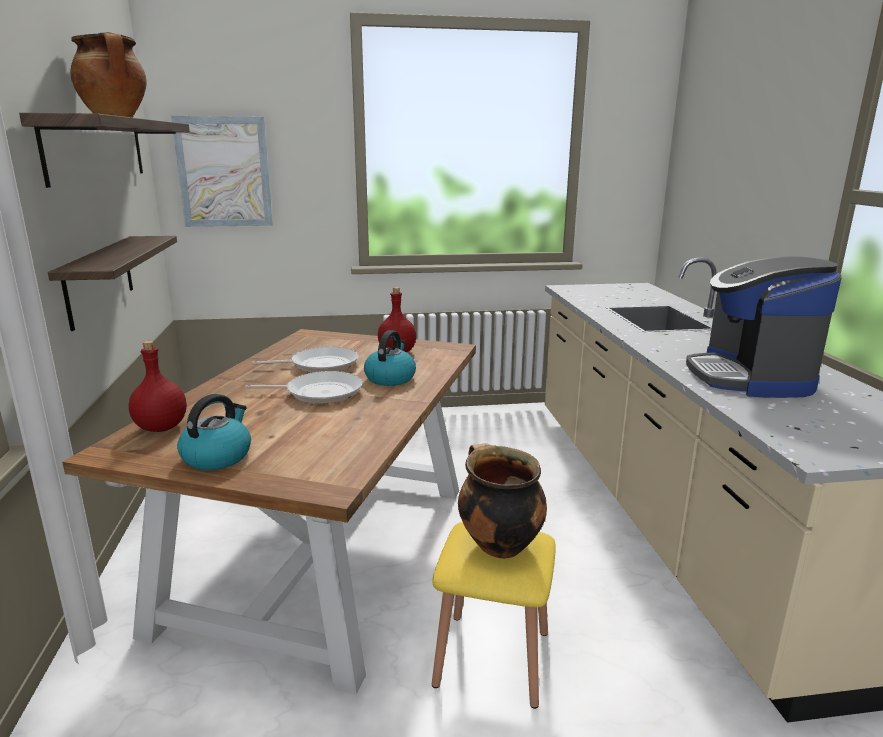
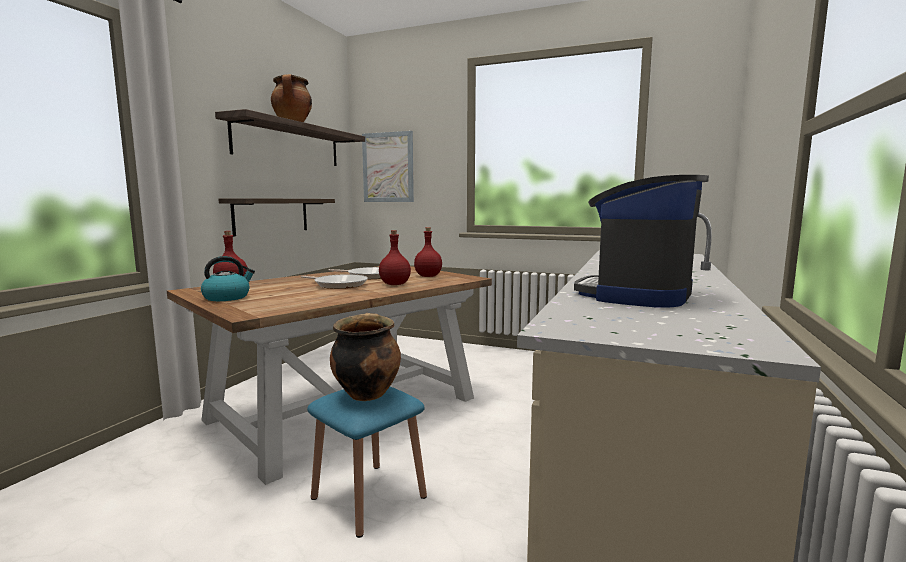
camera: 30 degrees right, 10 degrees down
(390, 378) = (394, 284): kettle -> red bottle
(492, 658) = (369, 497): yellow stool -> blue stool

